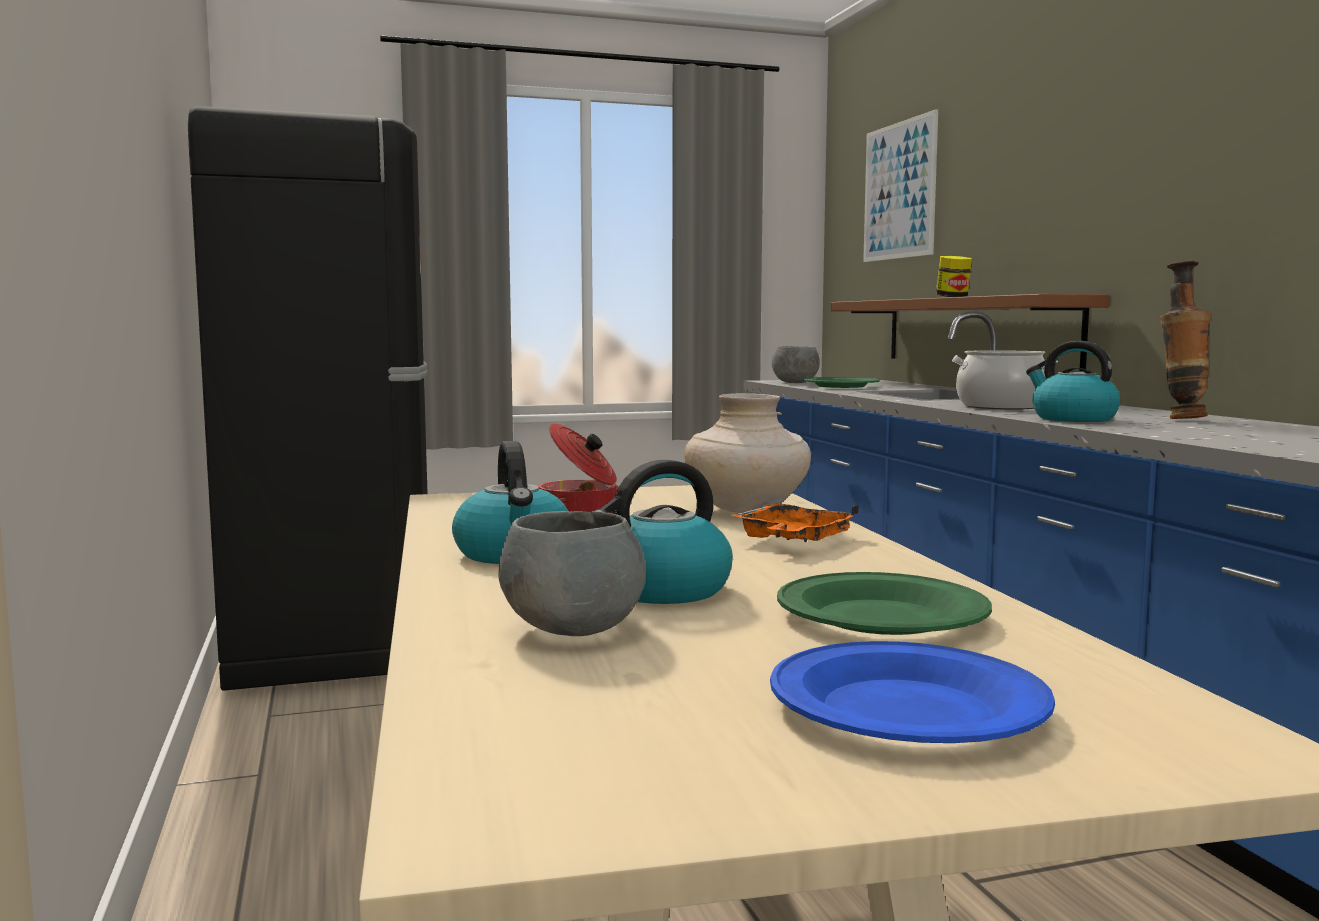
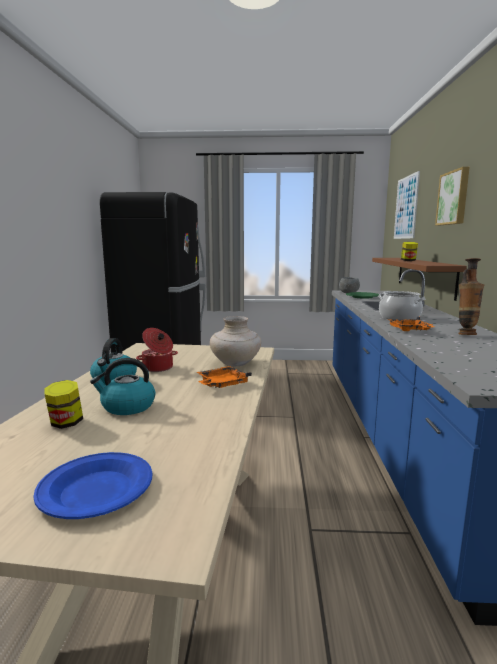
camera: 20 degrees right, 5 degrees up
(574, 629) = (66, 423): grey bowl -> jar
(882, 617) = (177, 435): green plate -> none
(1055, 159) = (454, 198): none -> picture
(1072, 419) = (409, 330): kettle -> orange tray

